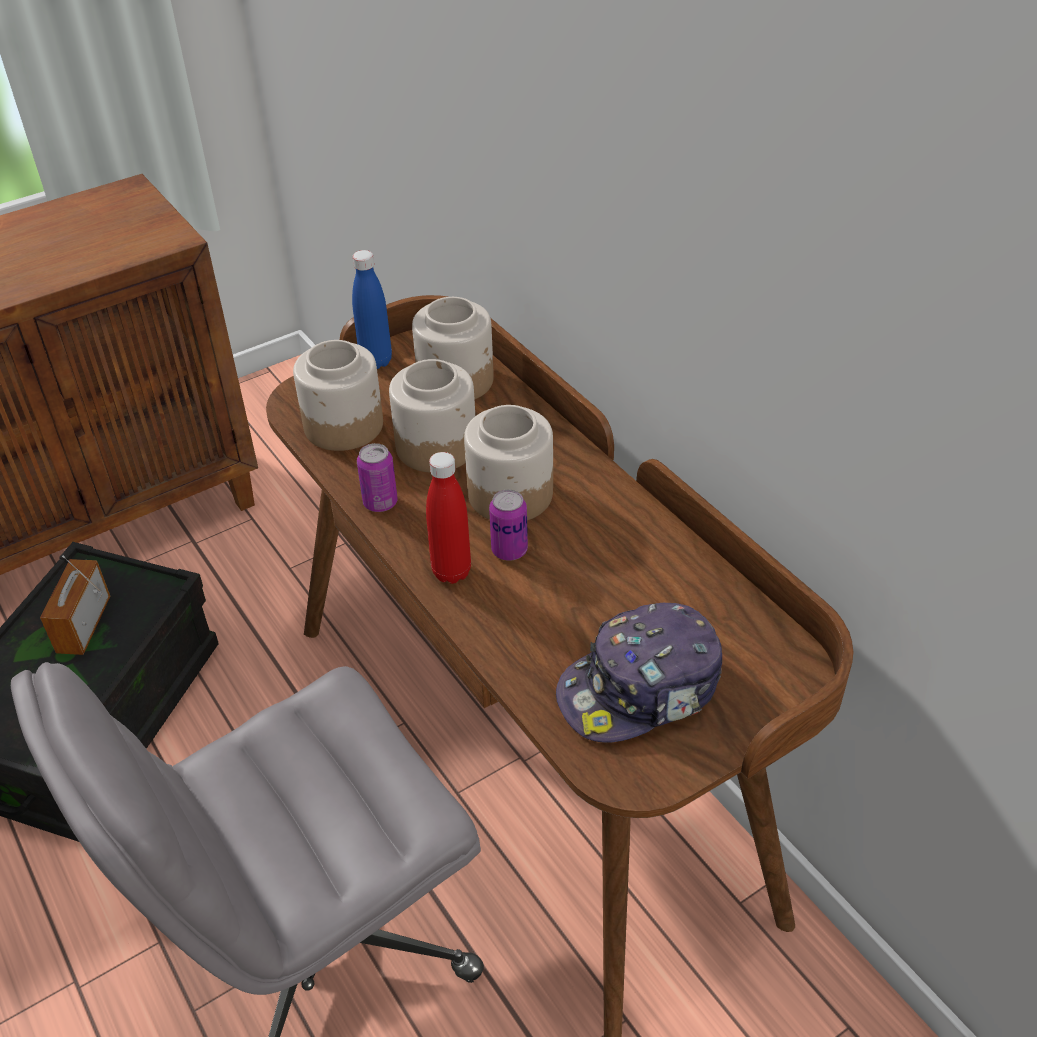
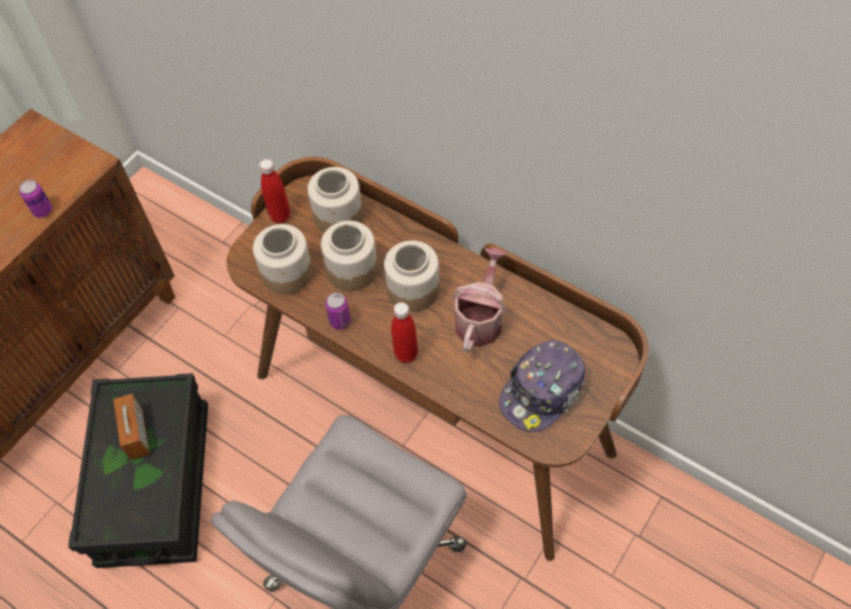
camera: 20 degrees left, 15 degrees up
(376, 361) = (280, 216): blue bottle -> red bottle
(509, 550) = (431, 328): can -> can (43, 211)
(592, 560) = (480, 318): none -> watering can

